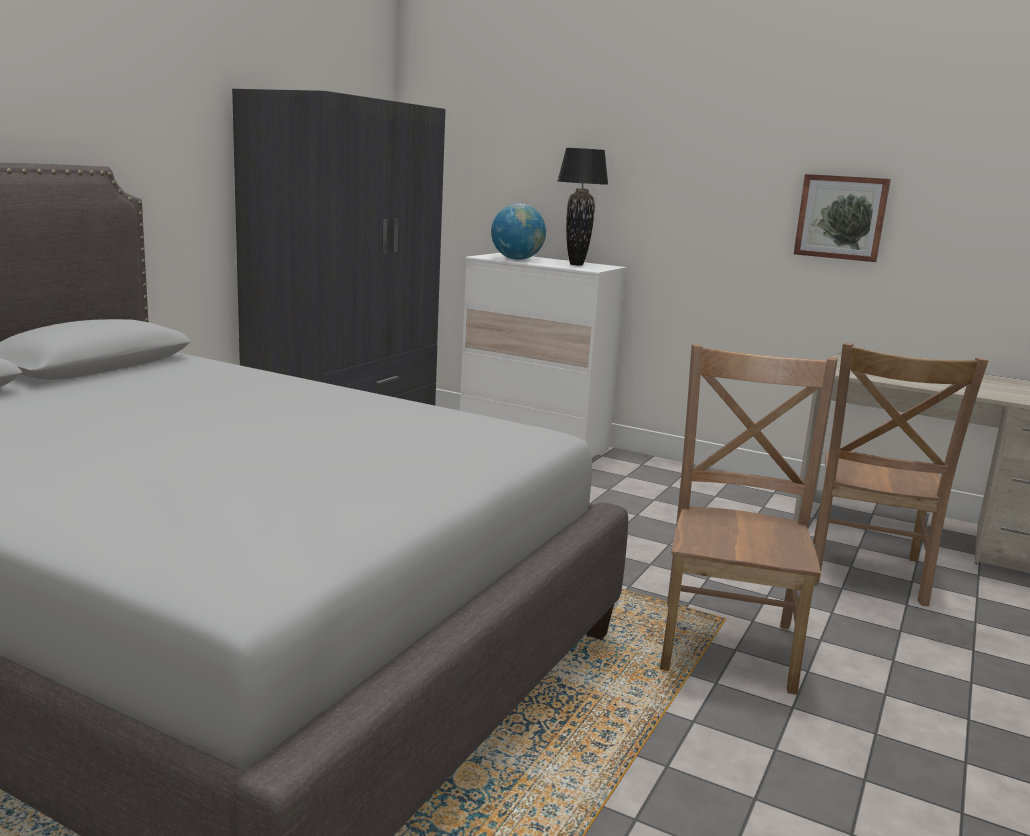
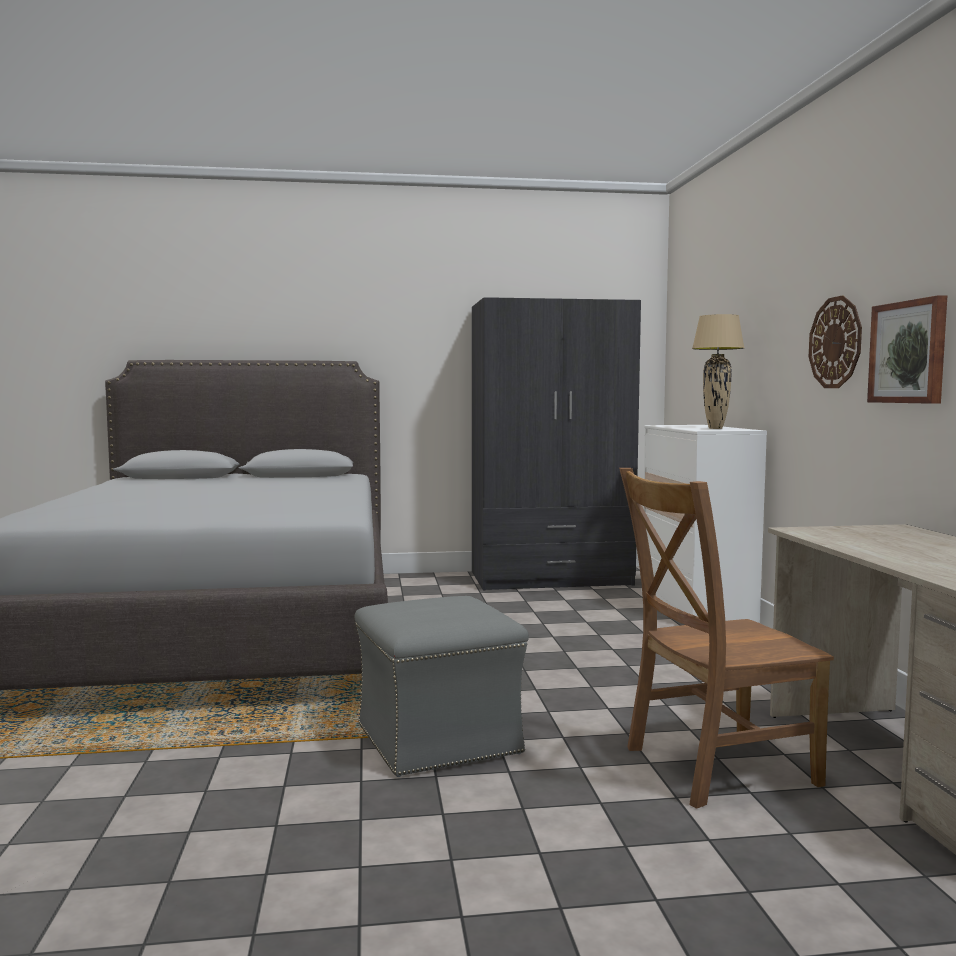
camera: 55 degrees right, 10 degrees down
(517, 259) = (679, 426): globe -> none
(576, 264) = (715, 428): black table lamp -> beige table lamp
(728, 642) = (439, 740): brown chair -> grey ottoman
(740, 196) = (835, 342): none -> wall clock

